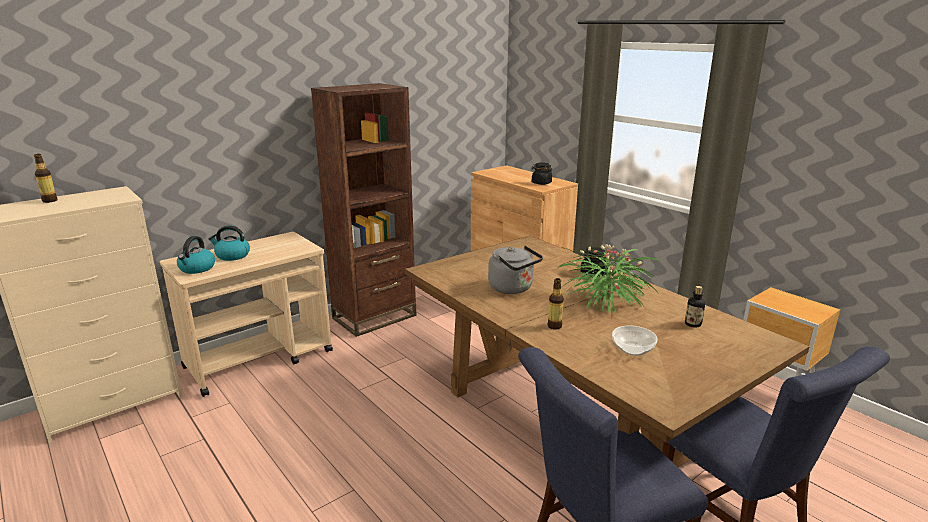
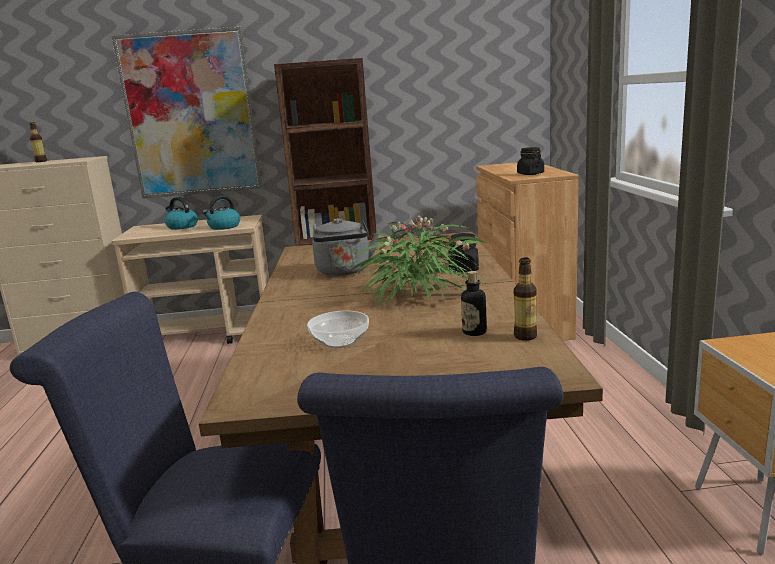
camera: 35 degrees right, 5 degrees down
(197, 268) = (142, 232): kettle -> kettle (224, 227)
(220, 136) = (190, 115): none -> picture
(554, 326) = (308, 307): bottle -> bottle (525, 336)

